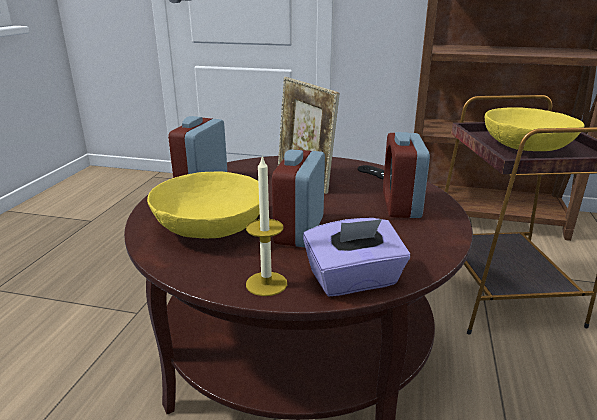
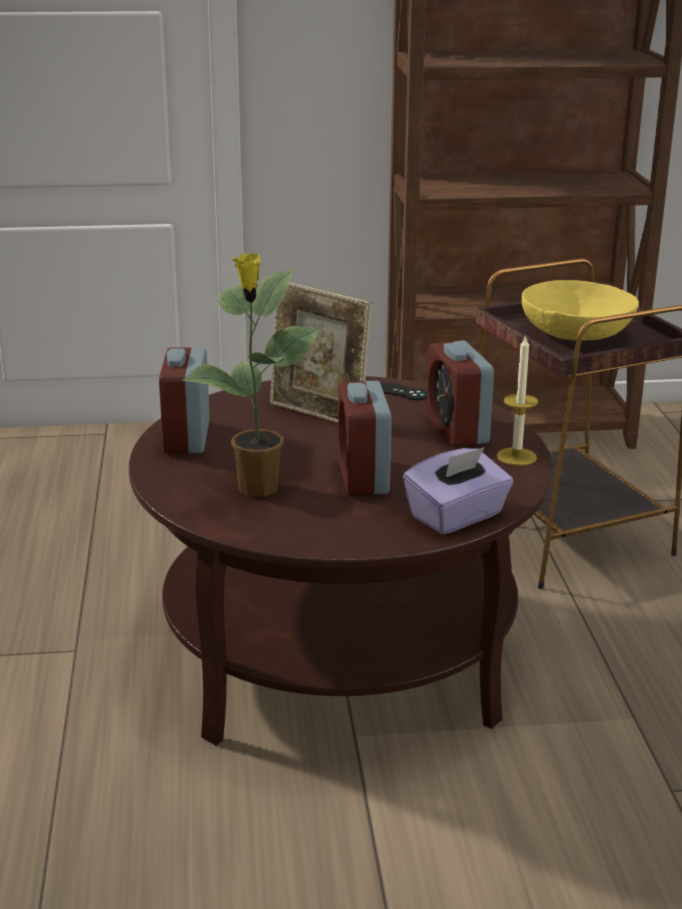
camera: 20 degrees left, 0 degrees up
(212, 227) = (257, 489): yellow bowl -> potted plant
(266, 283) = (373, 534): candle -> candle (516, 457)

